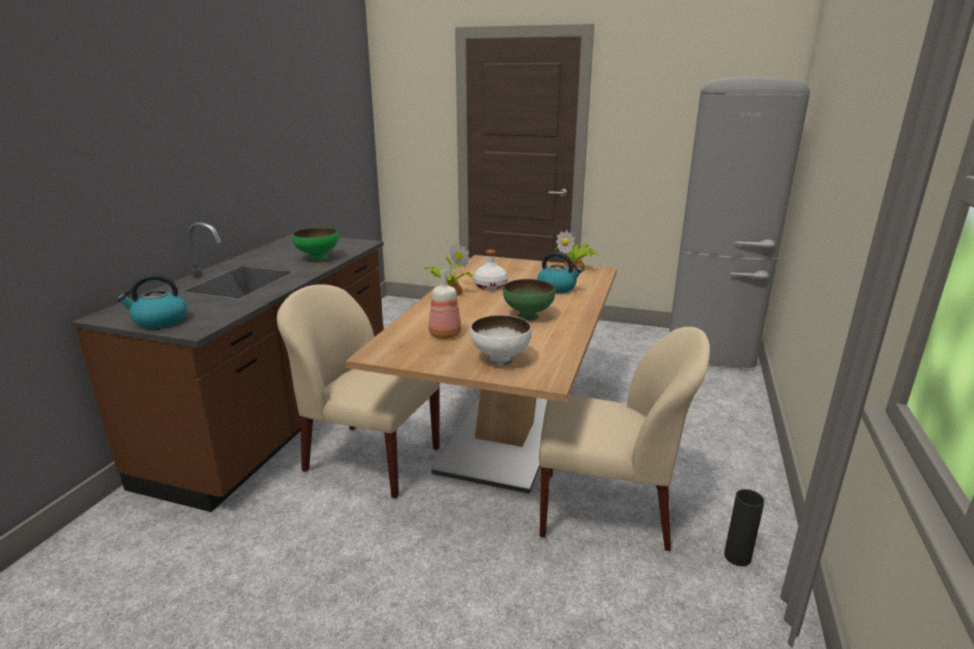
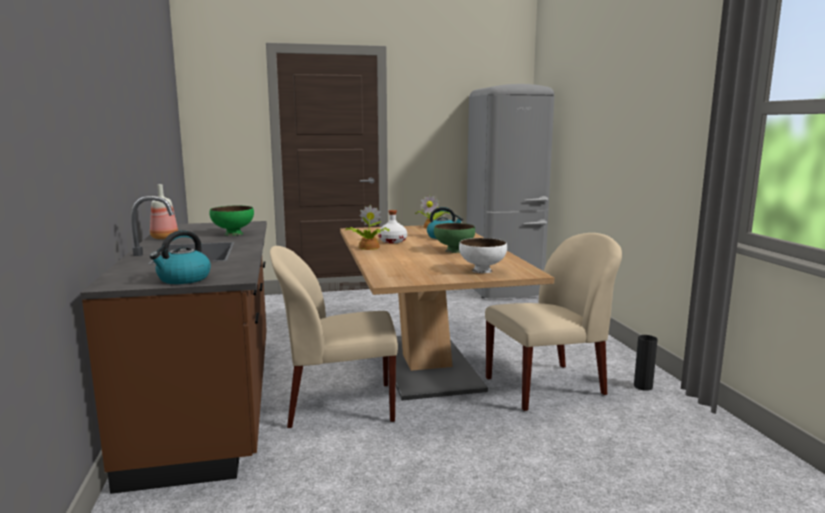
camera: 30 degrees left, 10 degrees down
(444, 335) = (417, 266): bottle -> bottle (164, 238)

